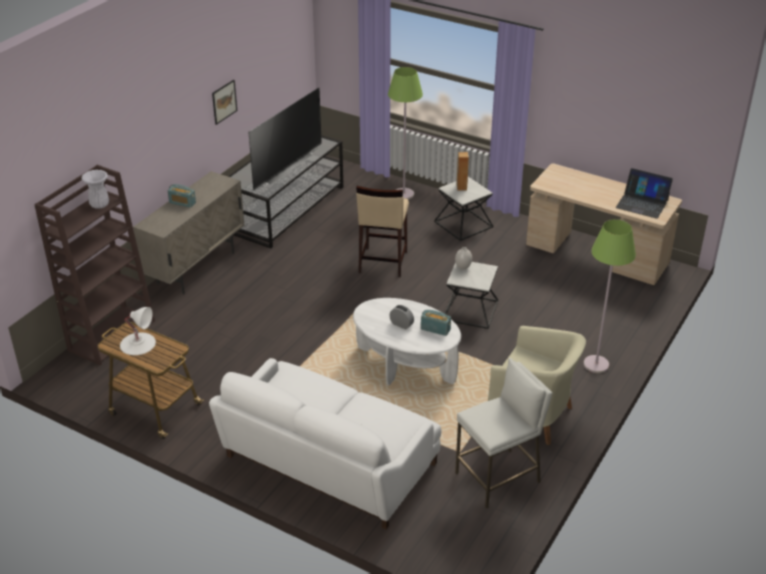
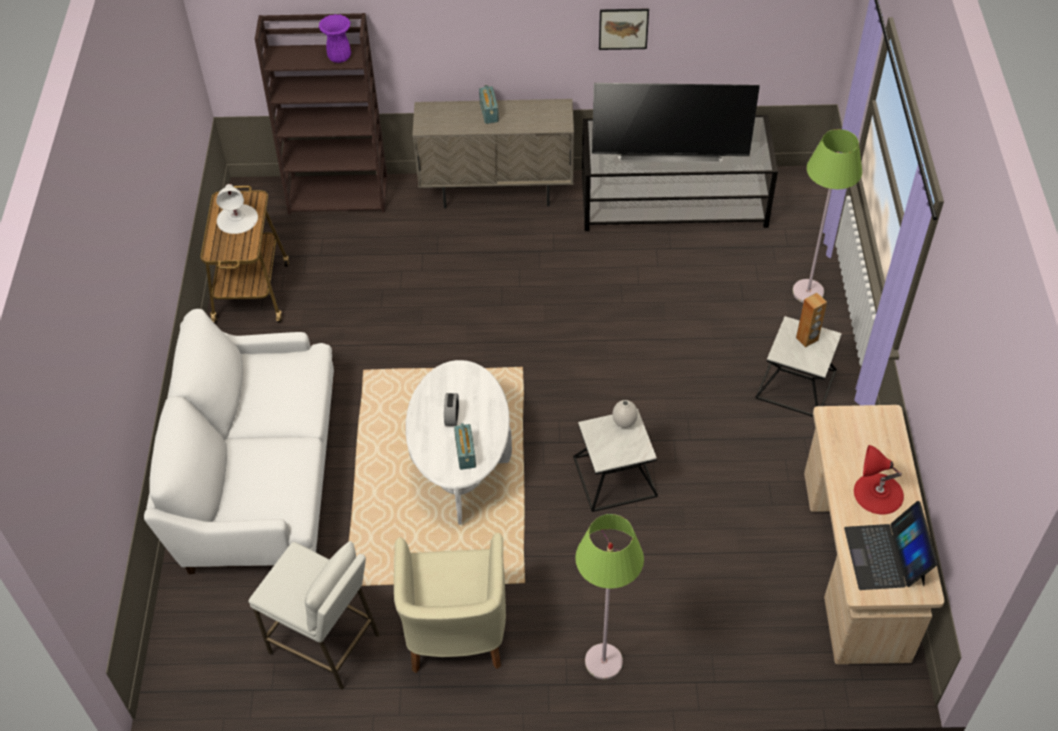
camera: 60 degrees right, 15 degrees up
(100, 205) = (340, 58): white vase -> purple vase
(382, 262) = (642, 344): beige stool -> none
(602, 190) = (878, 493): none -> red table lamp

